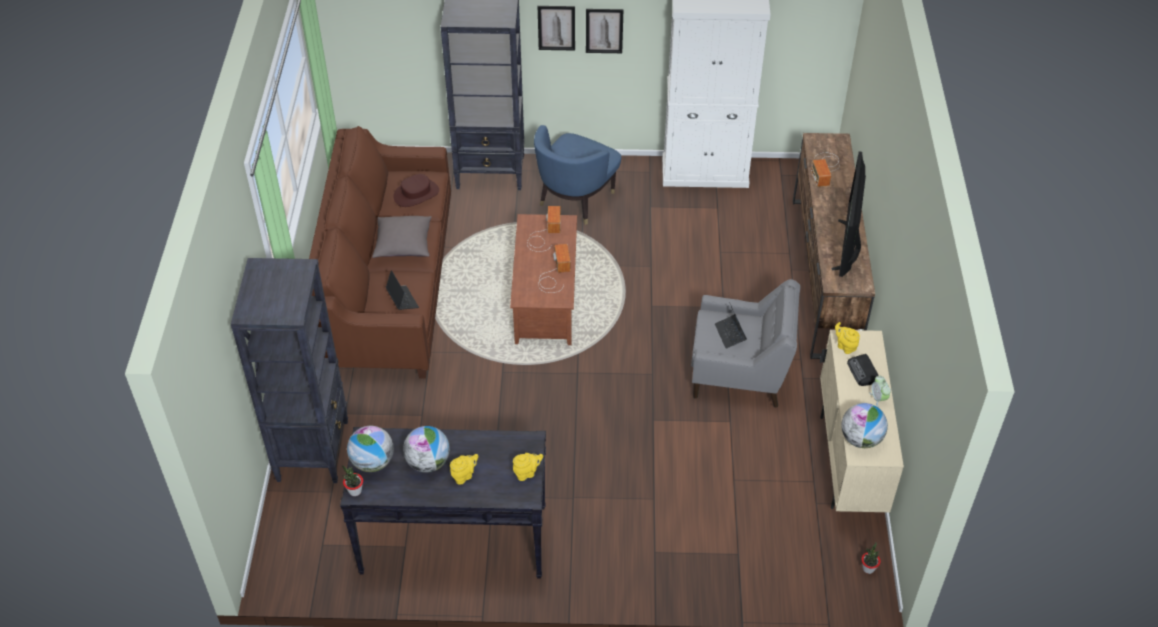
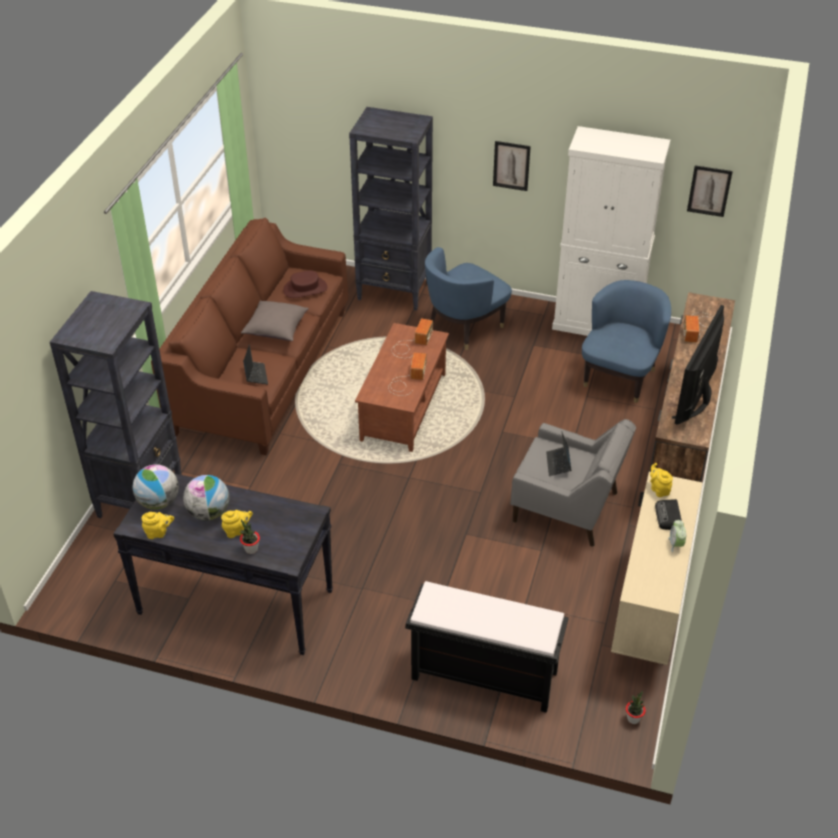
camera: 15 degrees right, 5 degrees down
(355, 491) = (131, 524): potted plant -> potted plant (251, 549)
(527, 473) = (296, 541): yellow teapot -> yellow teapot (158, 533)
(556, 27) = (467, 156): picture -> picture (709, 191)
(718, 559) = (482, 676): none -> black bench
(745, 225) = (620, 376): none -> blue armchair
(861, 439) = (643, 579): globe -> none

